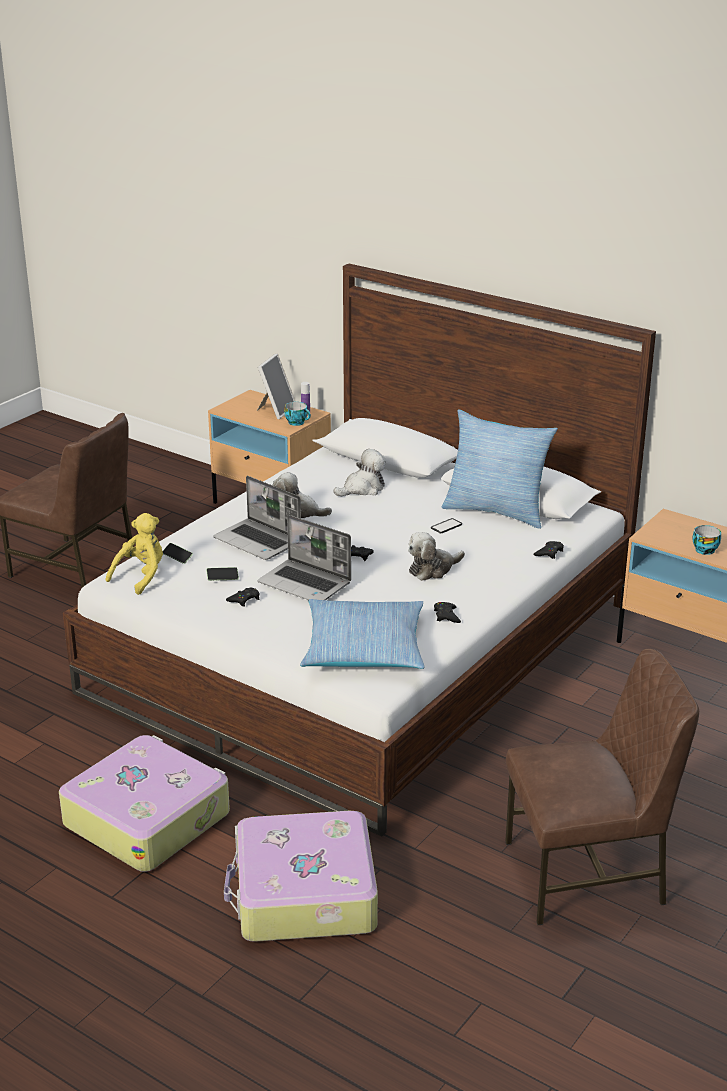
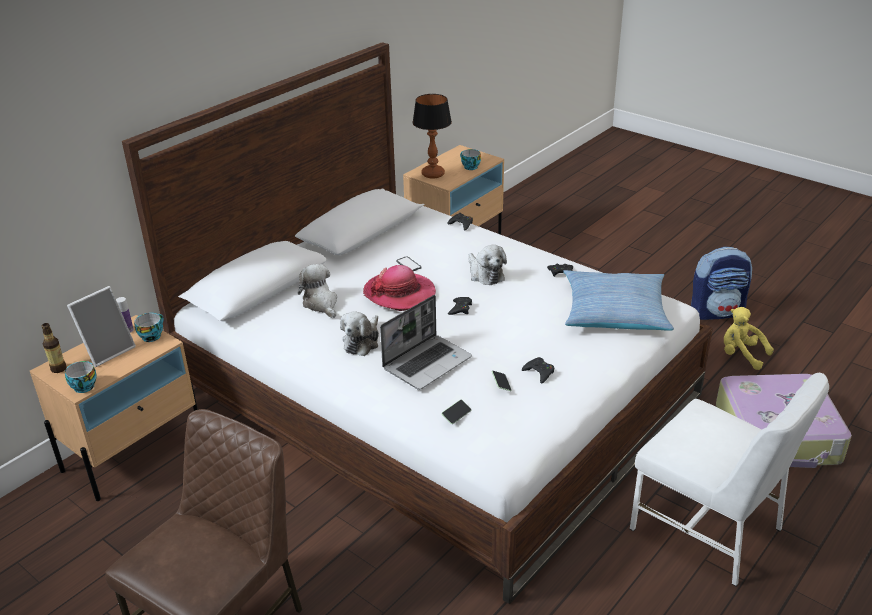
camera: 85 degrees left, 5 degrees up
(141, 576) = (488, 444): yellow plush toy -> yellow plush toy (741, 355)
(147, 818) = (709, 529): suitcase -> white chair
(228, 409) = (82, 386): none -> cup
(251, 398) = (58, 369): none -> bottle
(275, 410) = (107, 350): picture frame -> picture frame turned 105 degrees clockwise
(306, 583) = (512, 336): laptop -> none
(384, 524) = (400, 293): none -> hat
(496, 511) = (384, 241): pillow -> none
(587, 874) = (716, 312): brown chair -> backpack
(670, 526) = (432, 174): none -> table lamp

